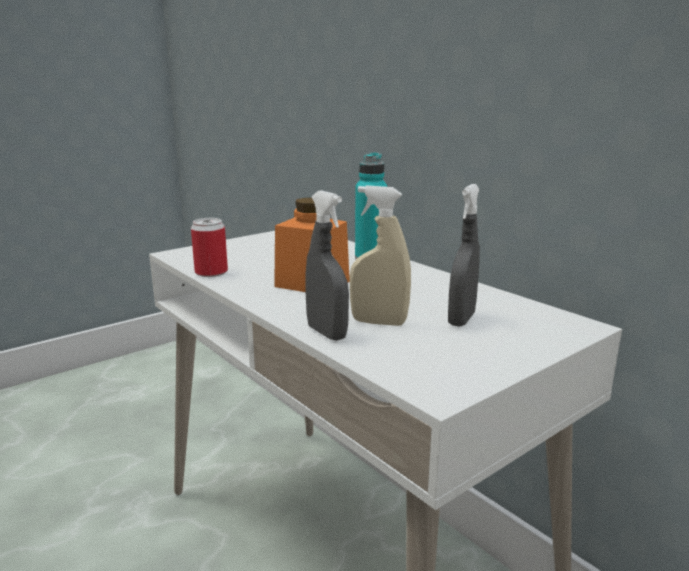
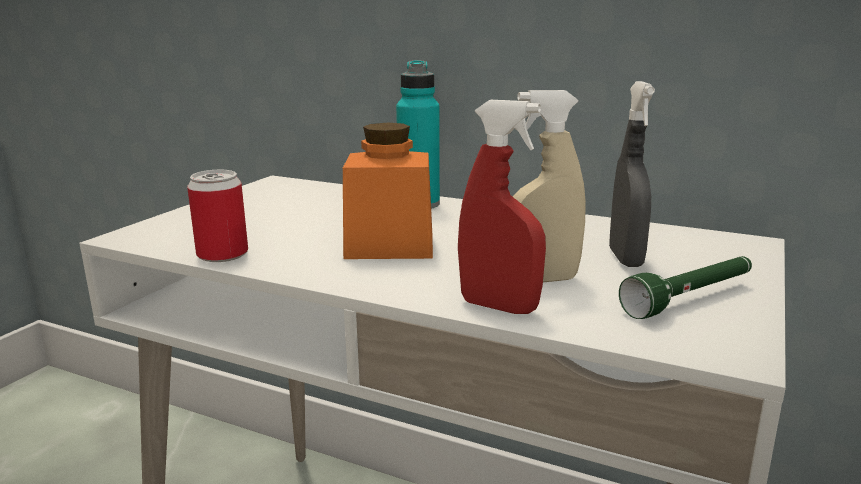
camera: 25 degrees left, 0 degrees up
(327, 333) = (498, 307): grey spray bottle -> red spray bottle
(464, 355) = (690, 299): none -> green flashlight

